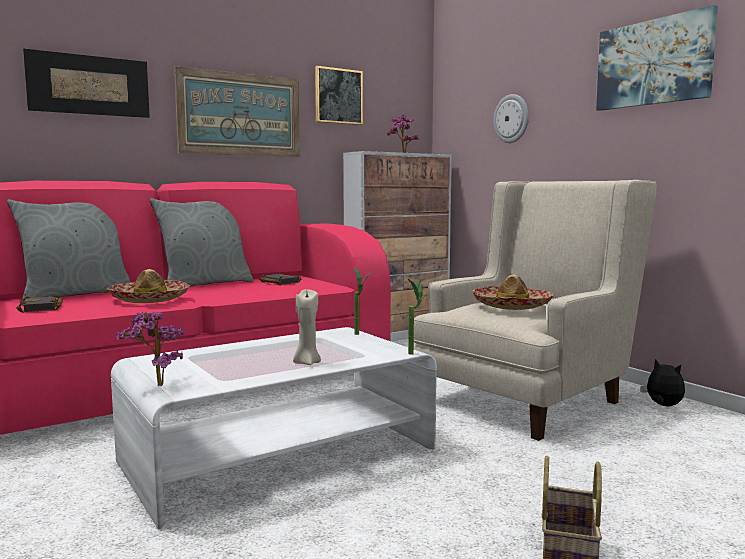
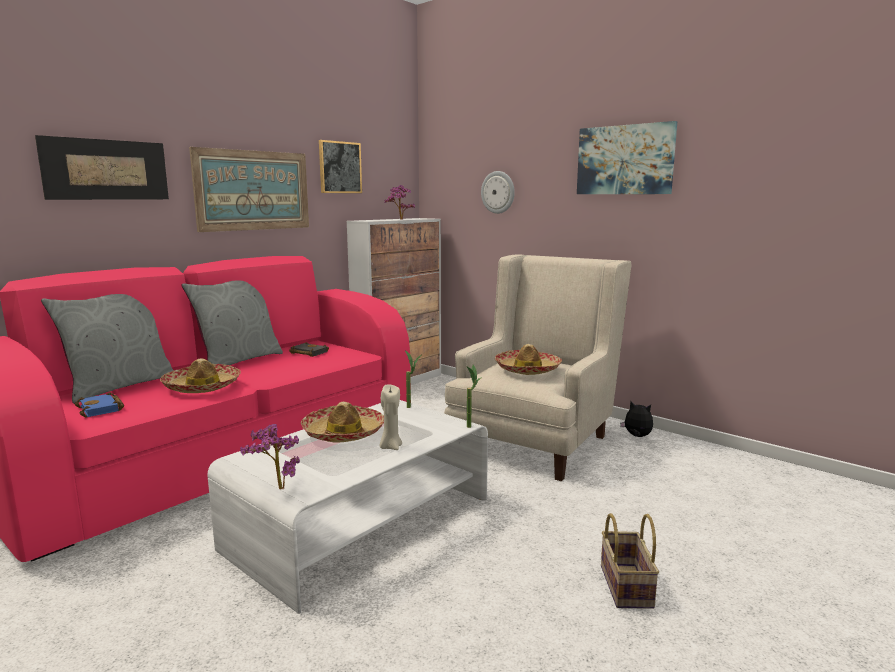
camera: 15 degrees left, 5 degrees up
(42, 308) = (102, 409): black book -> blue book
(267, 349) = (344, 433): none -> hat

